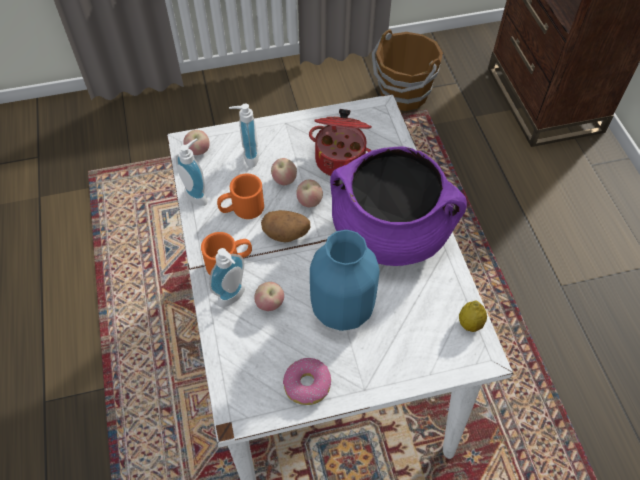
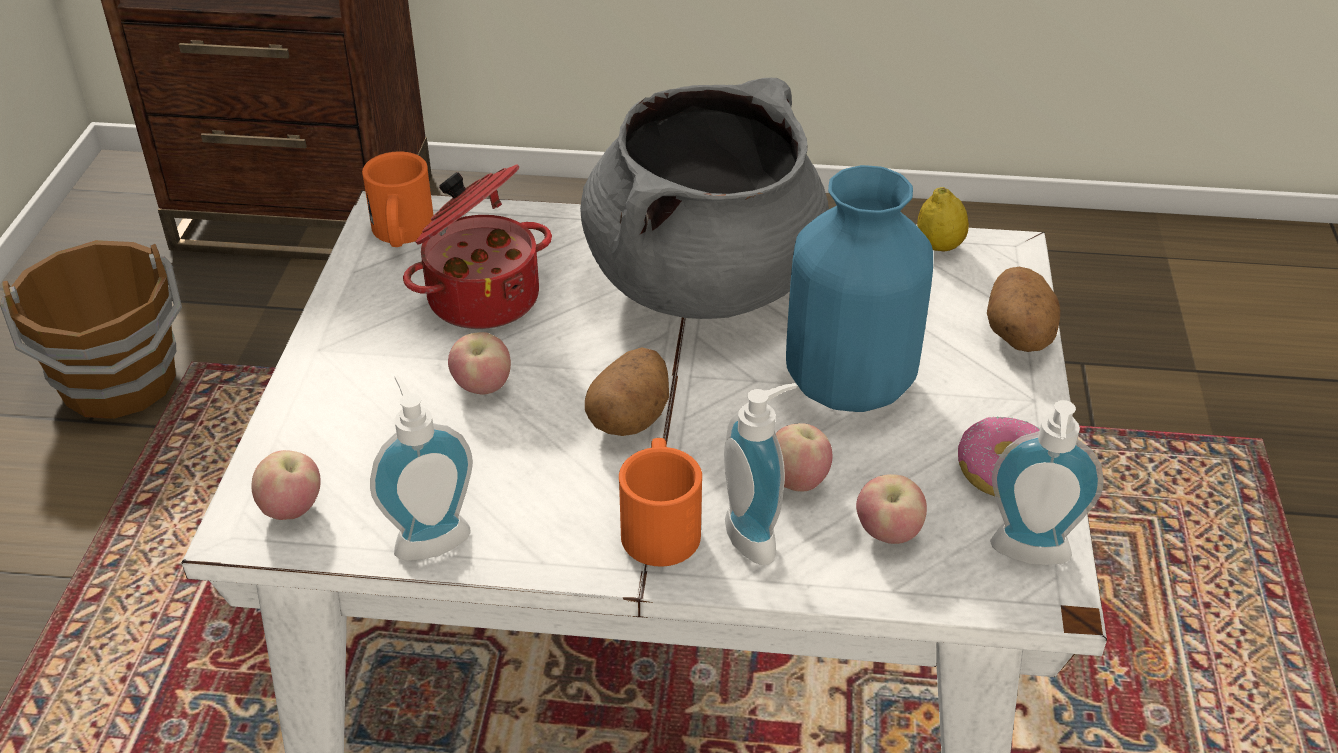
camera: 70 degrees left, 15 degrees down
(241, 209) = (519, 472): orange mug -> orange mug (401, 234)
(247, 157) = (374, 429): soap dispenser -> soap dispenser (1029, 557)
(309, 202) = (565, 365): apple -> apple (888, 534)
(391, 232) = (704, 280): purple cooking pot -> grey cooking pot
(410, 374) = (1019, 337): none -> potato

